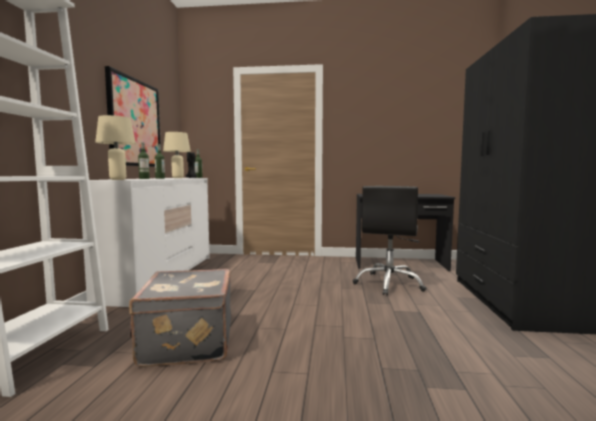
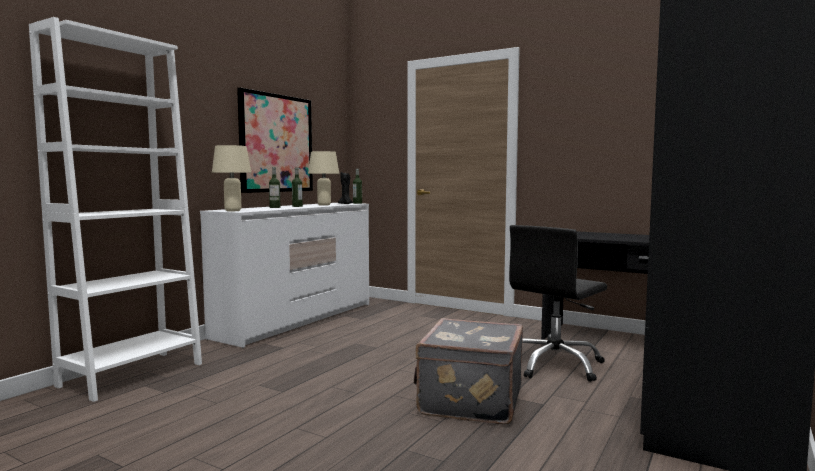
camera: 25 degrees right, 0 degrees up
(186, 342) = (251, 387): grey suitcase -> grey suitcase (469, 400)

